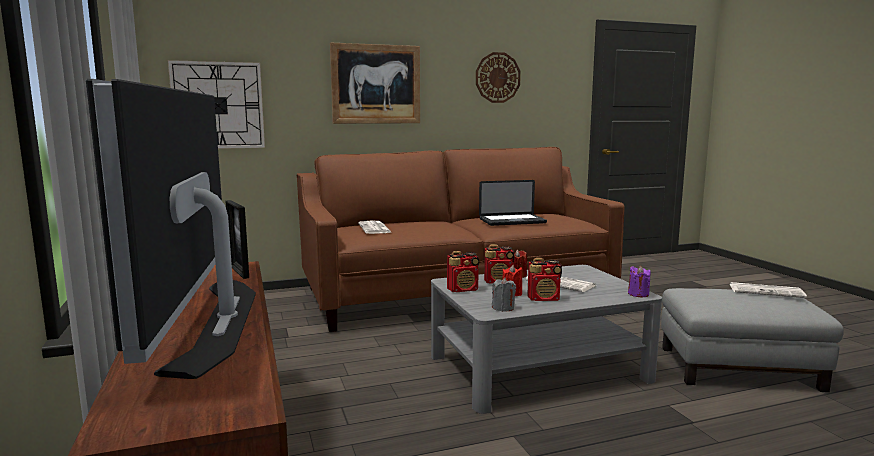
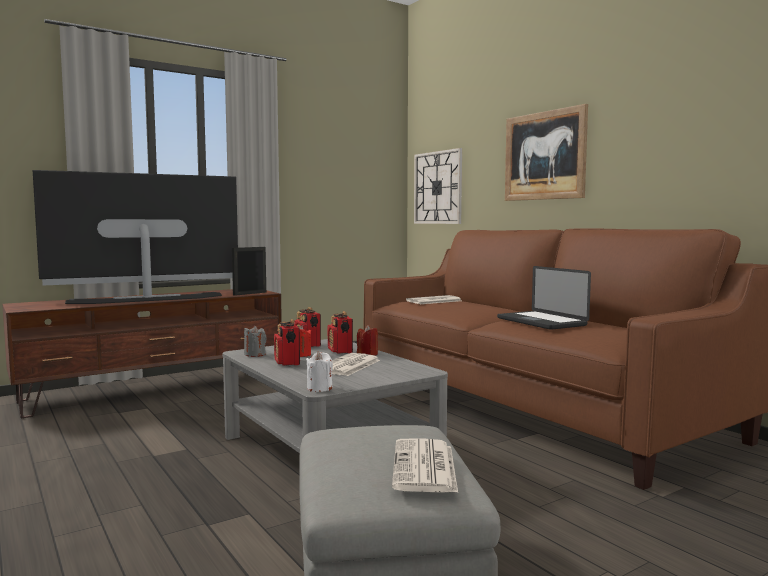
camera: 75 degrees right, 5 degrees down
(497, 77) = (690, 126): wall clock -> none
(638, 294) = (319, 388): purple candle -> white candle

